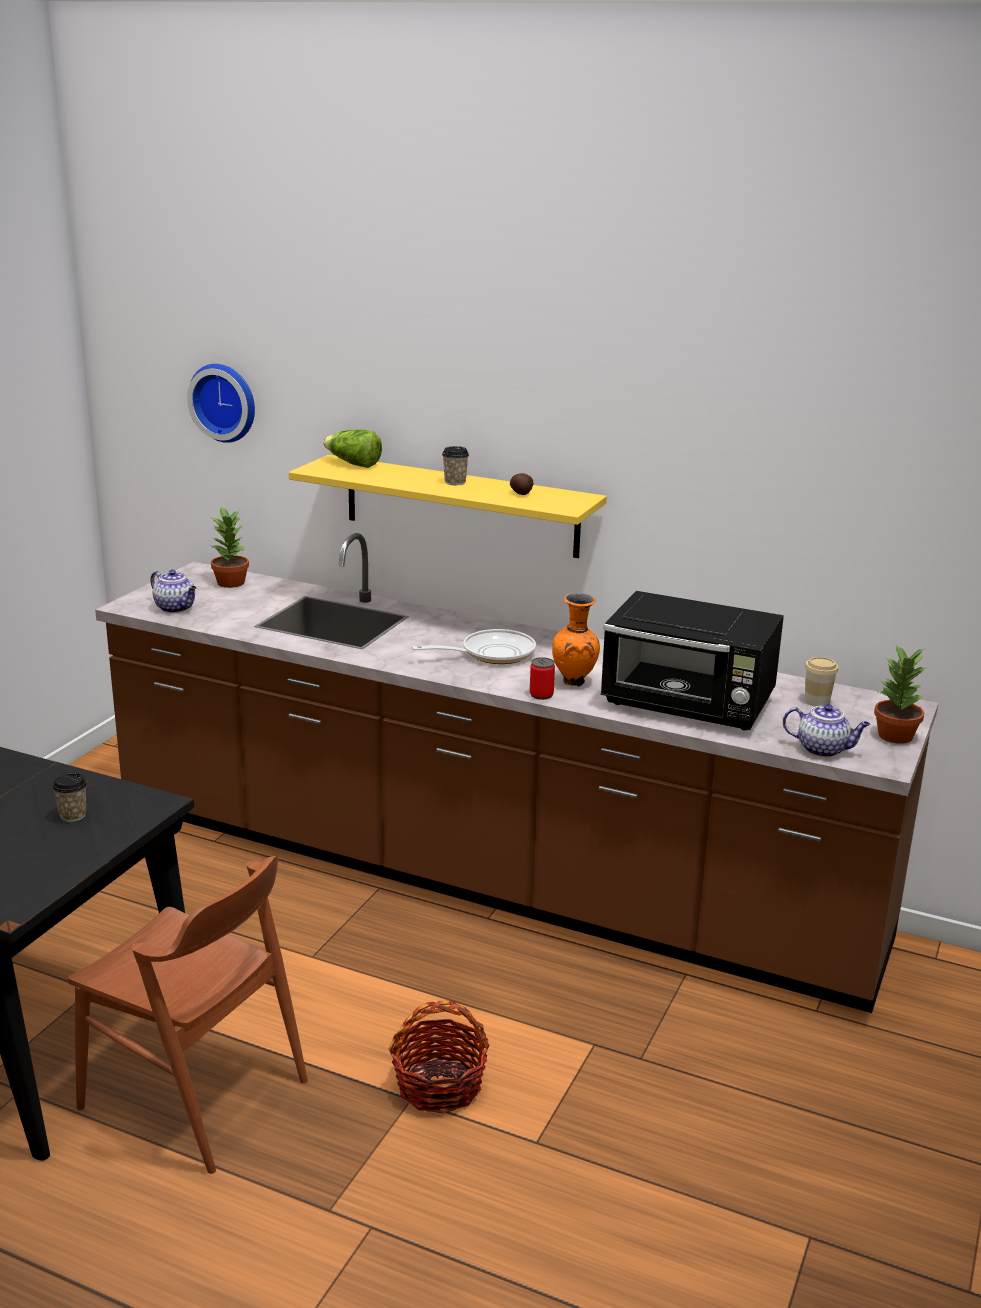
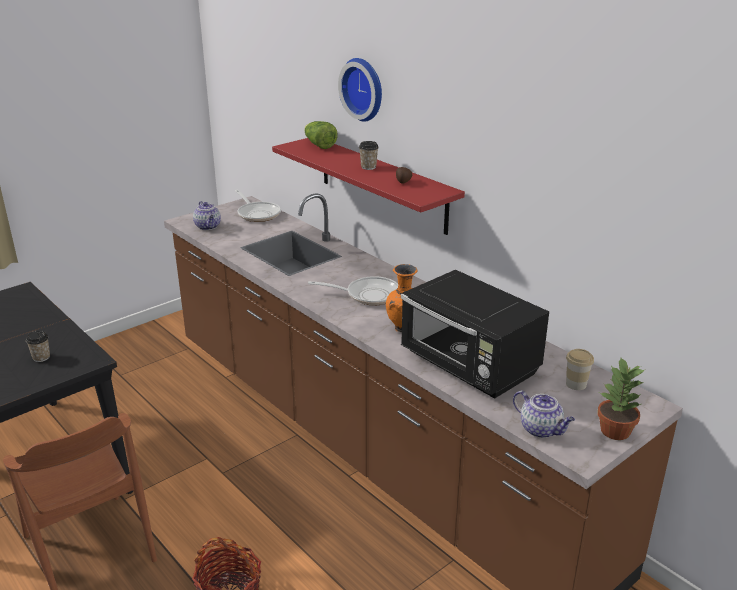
camera: 25 degrees right, 5 degrees up
(225, 401) = (265, 93): wall clock -> wall clock (364, 89)
(231, 582) = (257, 214): potted plant -> frying pan
(461, 506) = (382, 184): yellow shelf -> red shelf
(541, 695) = (370, 334): can -> none

